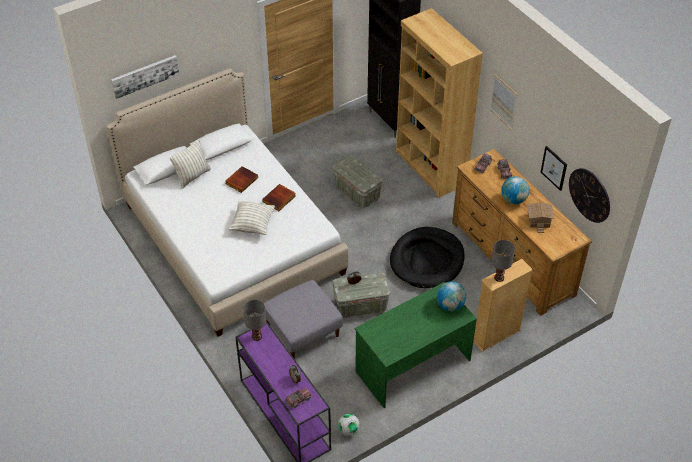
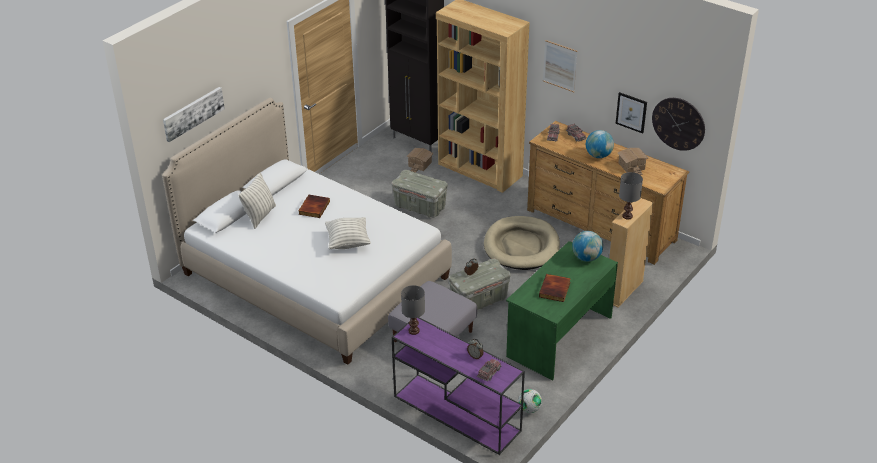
camera: 20 degrees left, 10 degrees down
(279, 199) = (363, 214): book -> book (555, 290)
(379, 147) = (419, 164): none -> toy house
(427, 260) = (521, 246): black dog bed -> beige dog bed

